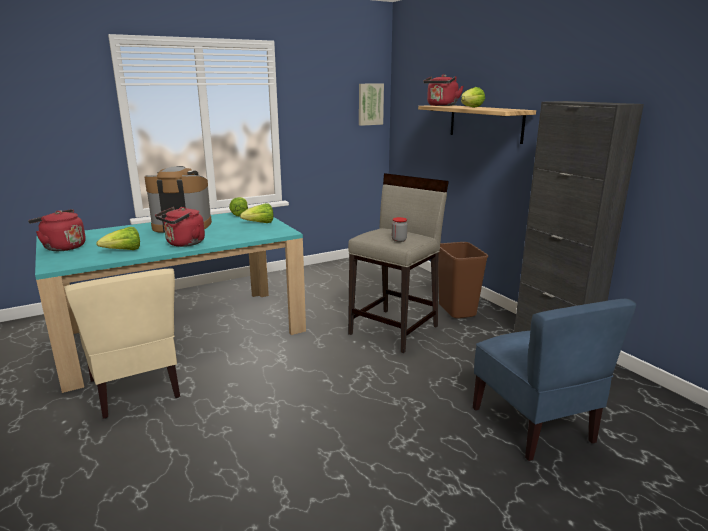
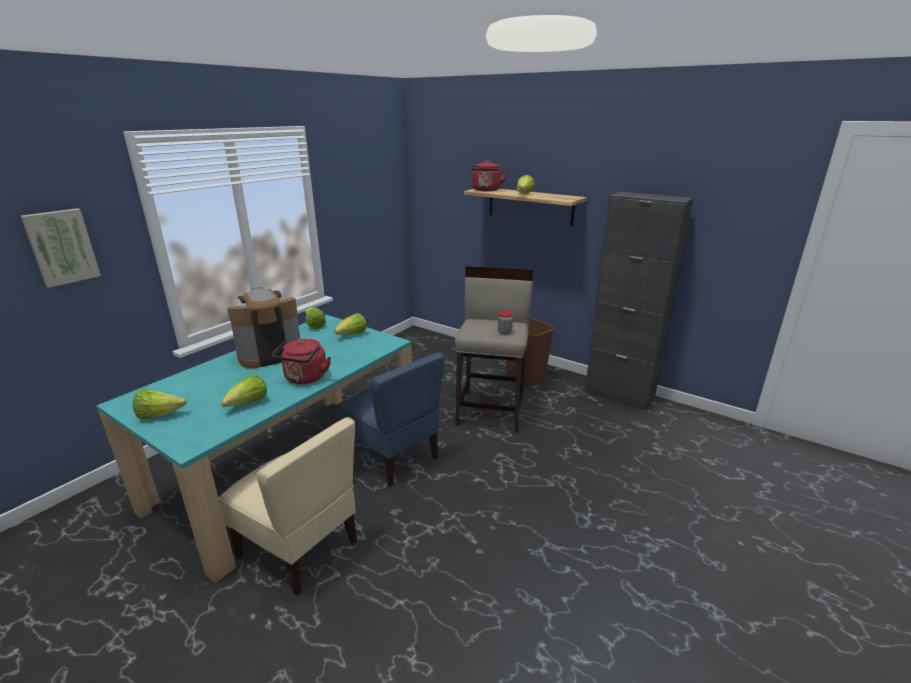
camera: 25 degrees left, 5 degrees up
(62, 247) = (160, 415): red kettle -> lettuce
(370, 104) = (392, 184): picture -> picture (61, 247)
(533, 425) = (660, 471): blue chair -> blue chair (393, 456)

